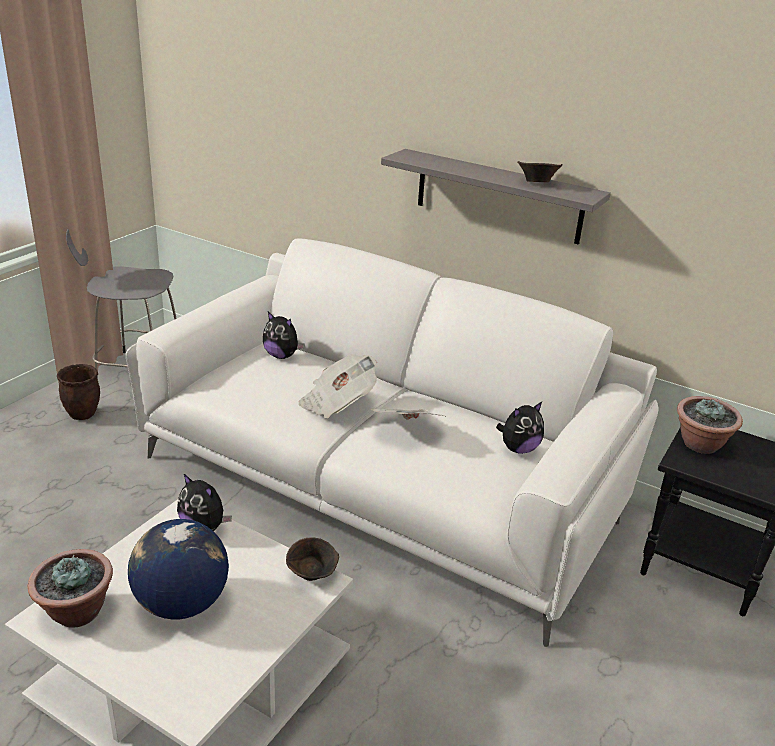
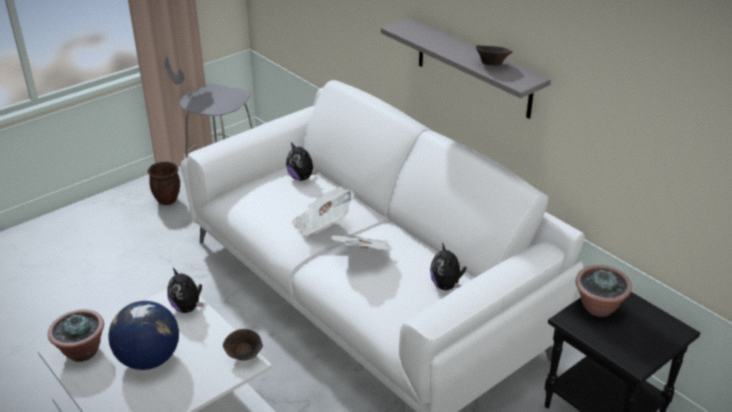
camera: 20 degrees right, 5 degrees up
(518, 449) = (446, 285): plush toy -> plush toy turned 90 degrees clockwise

